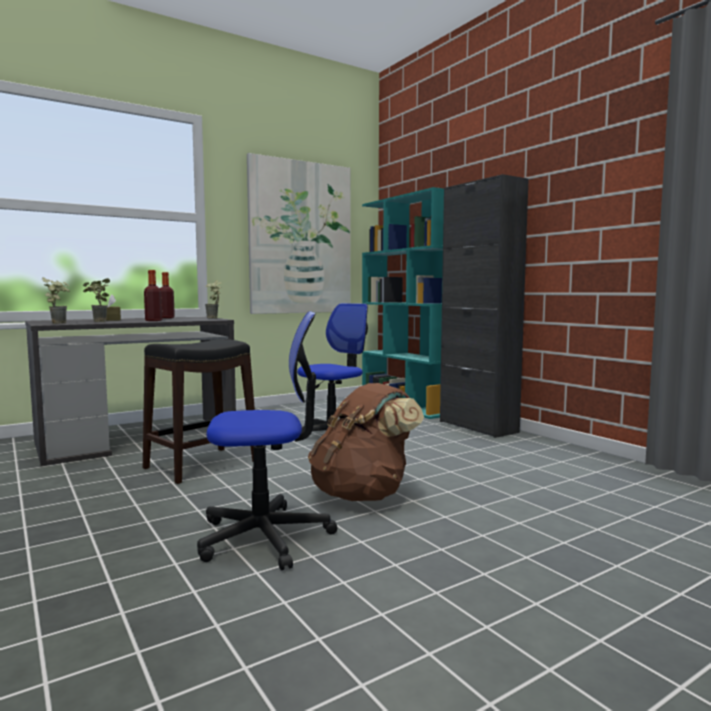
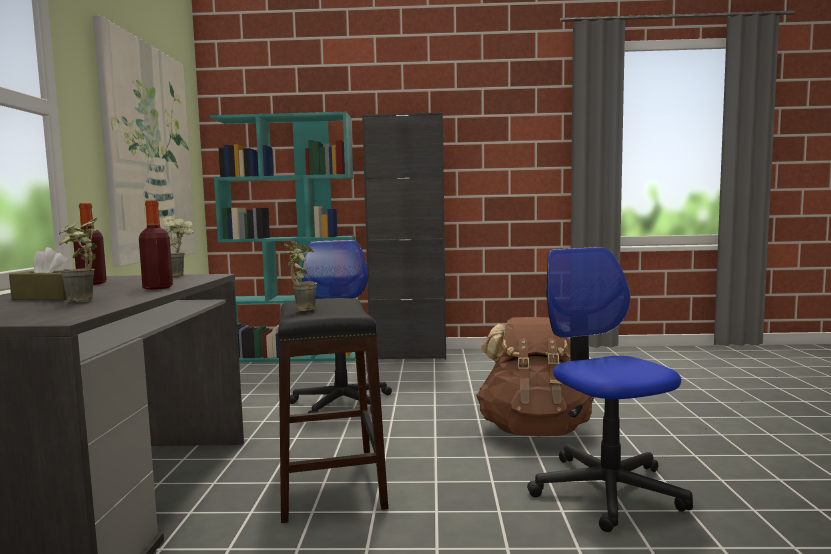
camera: 55 degrees left, 0 degrees up
(60, 323) = (63, 314): potted plant -> potted plant (300, 309)
(265, 537) = (606, 490): office chair -> office chair turned 45 degrees counterclockwise

